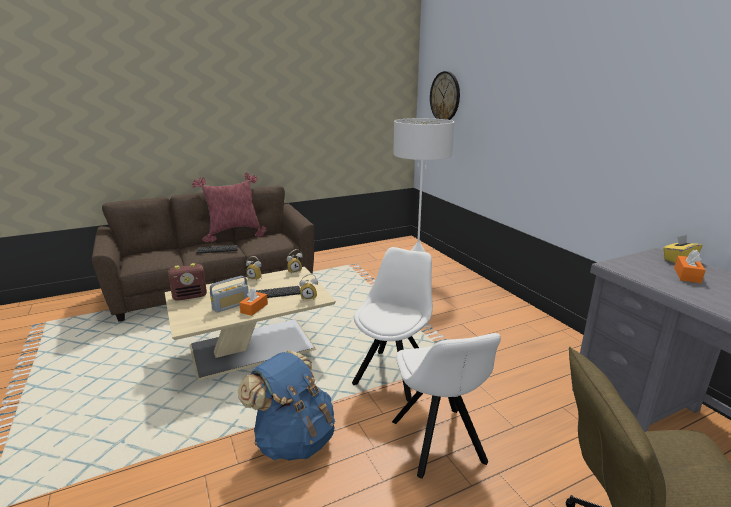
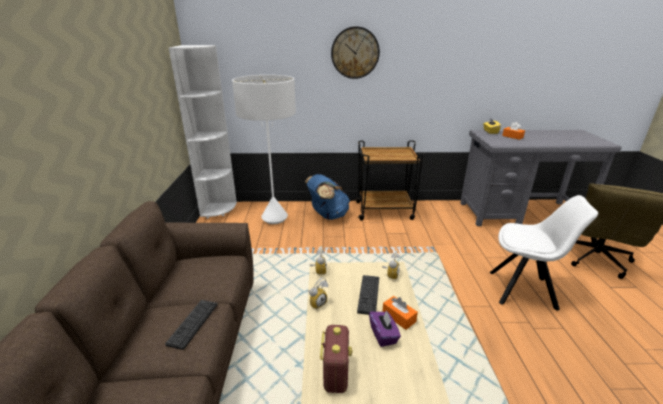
camera: 65 degrees left, 5 degrees up
(231, 305) = (383, 335): radio -> purple tissue box
(233, 237) = (149, 302): red pillow -> none
(294, 439) = (520, 367): blue backpack -> blue backpack (327, 215)
(393, 374) = (442, 286): white chair -> none
(399, 243) = (218, 212): none -> white bookcase
(445, 96) = (238, 52): wall clock -> wall clock (355, 53)
(513, 314) = (385, 210): none -> brown cart

